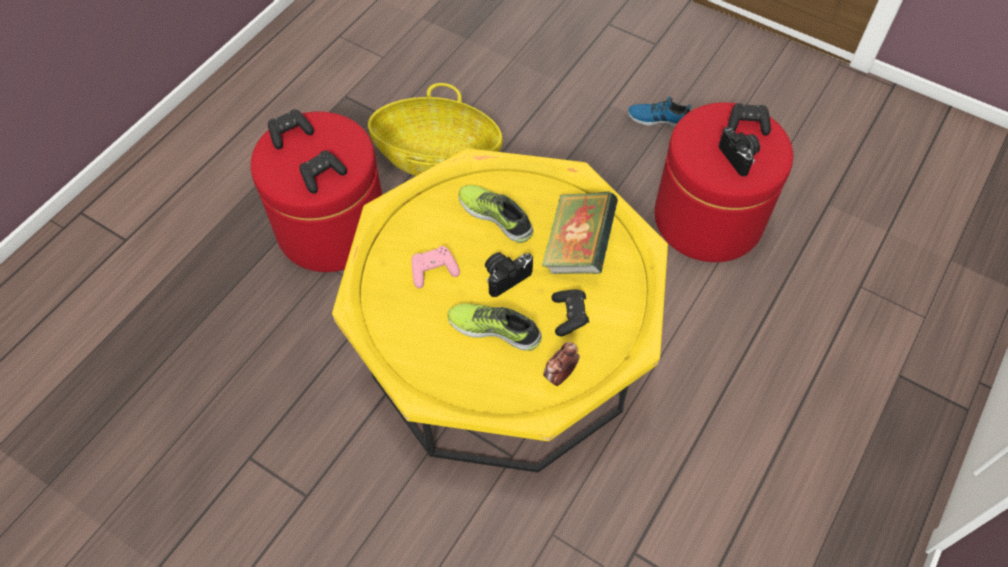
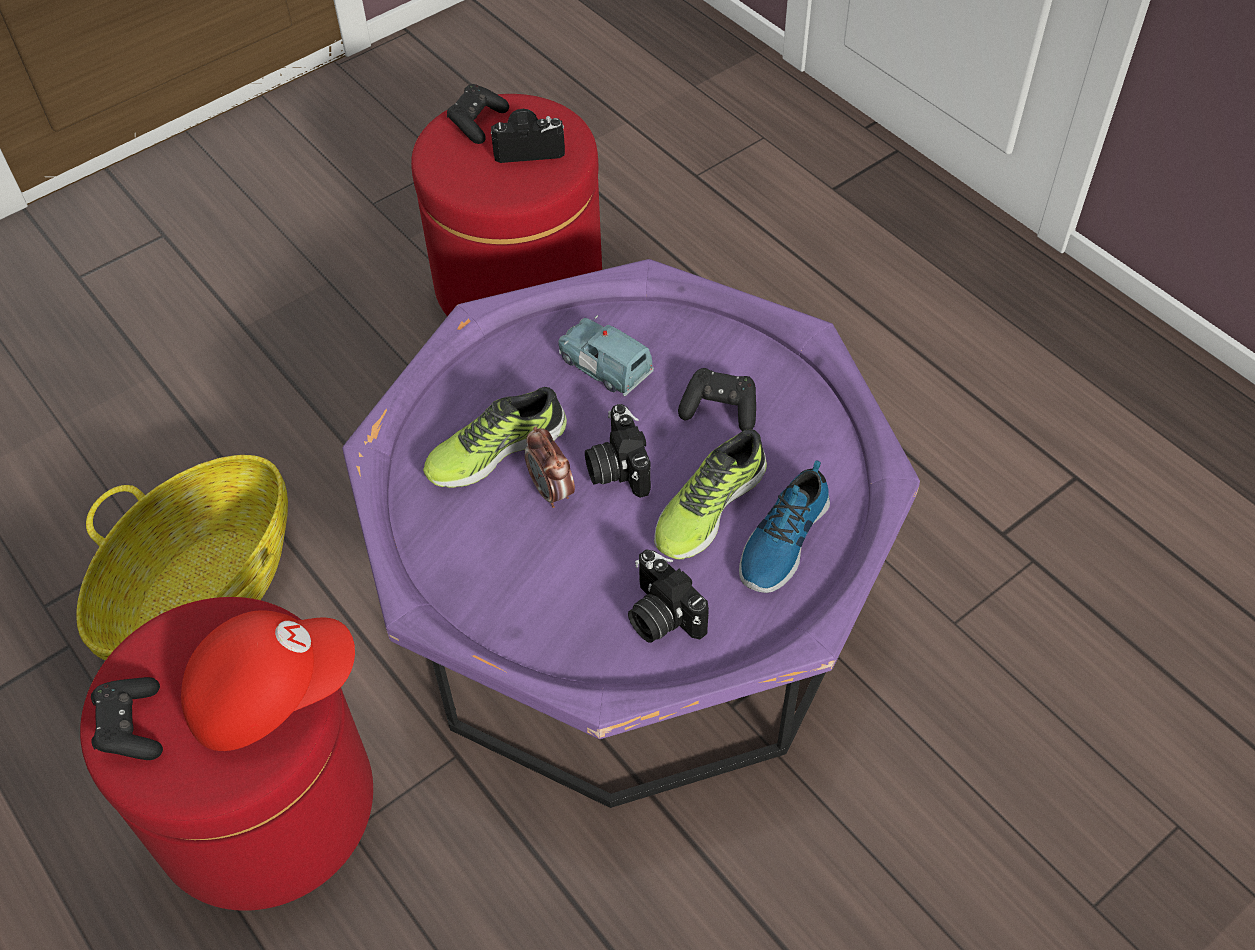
camera: 70 degrees left, 5 degrees down
(322, 176) = (270, 690): black game controller -> red cap
(413, 325) = (660, 616): none -> camera
(434, 271) = (565, 562): pink game controller -> none
(503, 348) = (631, 598): yellow coffee table -> purple coffee table
(560, 375) = (817, 448): alarm clock -> alarm clock (552, 491)
(577, 249) = (604, 366): book -> blue toy car
(658, 118) = (309, 278): shoe -> shoe (781, 540)

